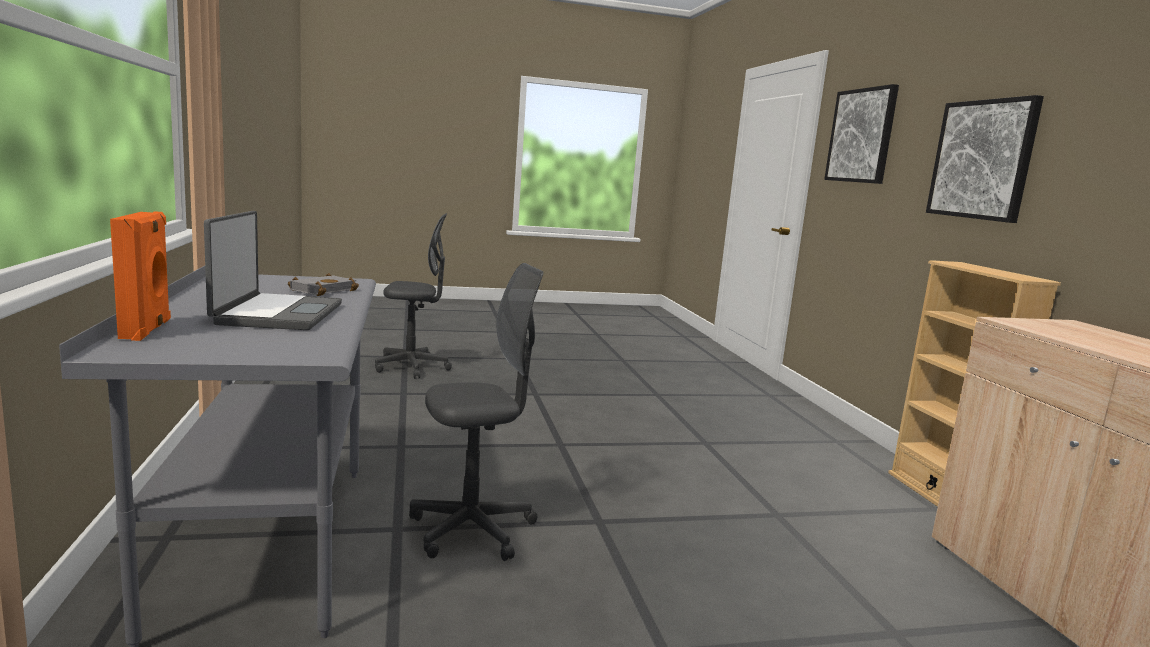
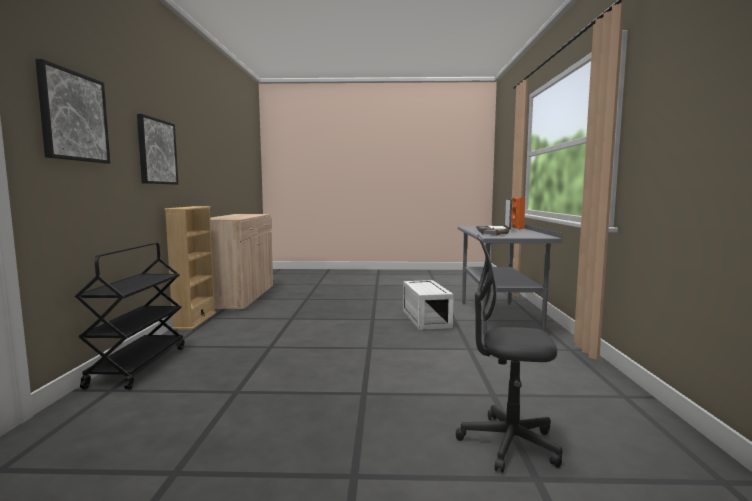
camera: 165 degrees left, 5 degrees down
(472, 530) = (425, 318): grey office chair -> white storage box
(805, 415) = (138, 366): none -> black cart

